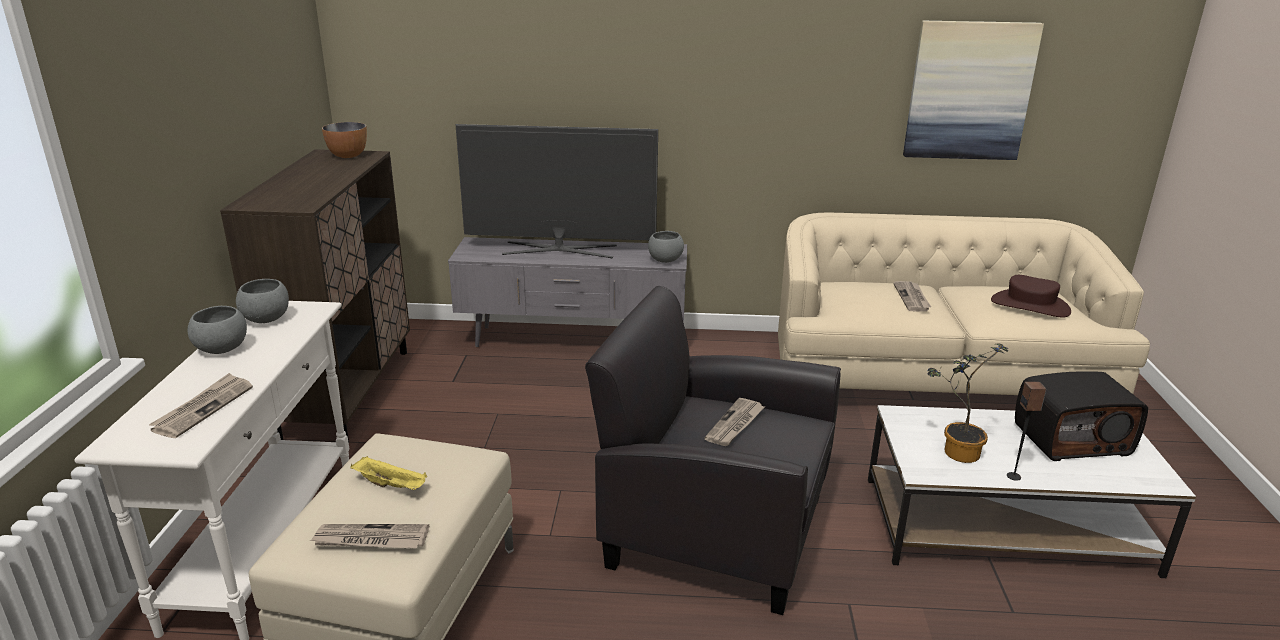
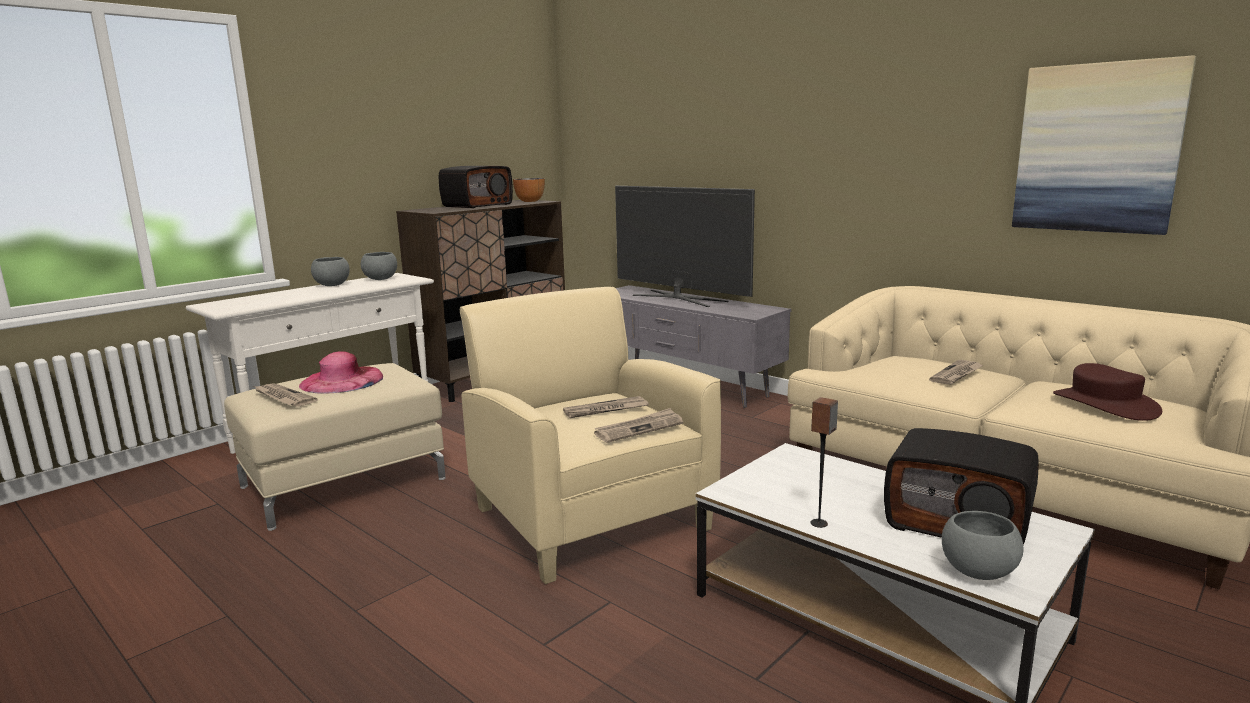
camera: 40 degrees right, 10 degrees down
(203, 408) = (268, 300): newspaper -> newspaper (639, 428)
(304, 177) = (477, 205): none -> radio
(392, 485) = (342, 380): yellow tray -> pink hat
(665, 260) = (748, 313): grey bowl -> grey bowl (977, 571)
(714, 530) = (589, 516): black armchair -> beige armchair
(956, 451) = (795, 490): potted plant -> none

